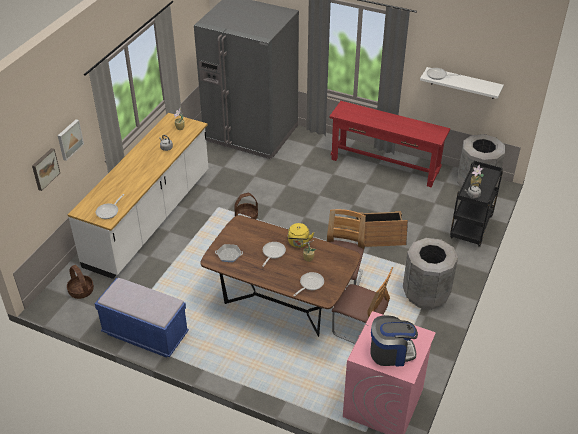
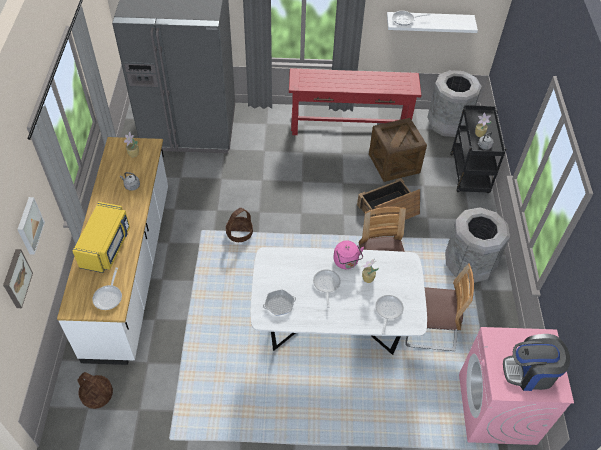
camera: 25 degrees left, 10 degrees up
(125, 181) = (106, 247): none -> yellow microwave
(145, 334) = (205, 424): blue bench -> none
(280, 304) = (333, 329): brown dining table -> white dining table
(298, 243) = (346, 262): yellow kettle -> pink kettle
(391, 352) = (530, 372): coffee machine -> coffee machine turned 150 degrees counterclockwise
(407, 202) = (394, 163): none -> crate

